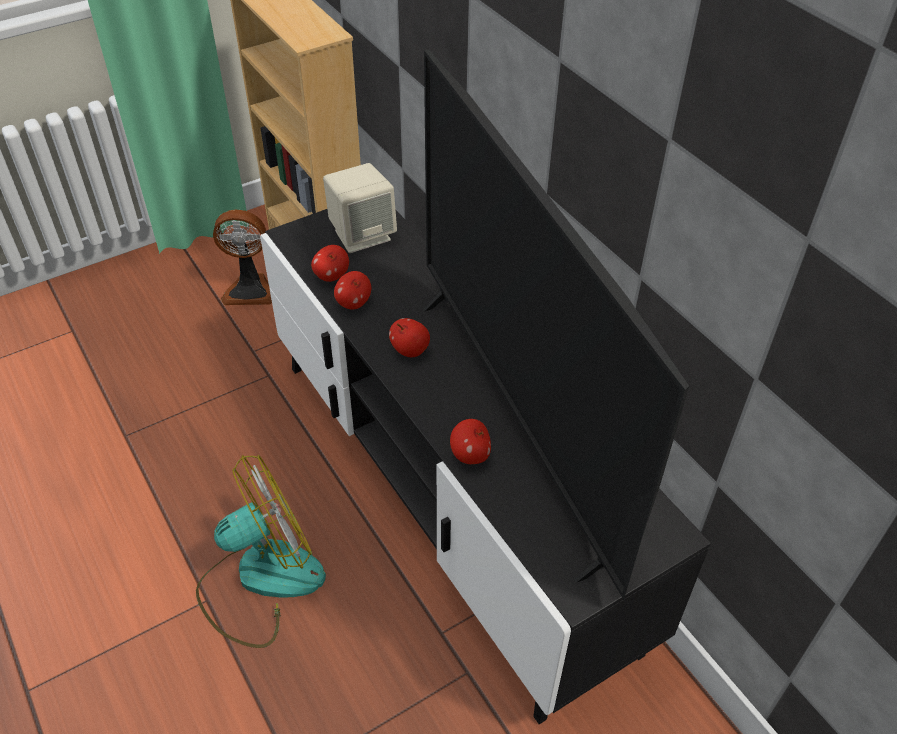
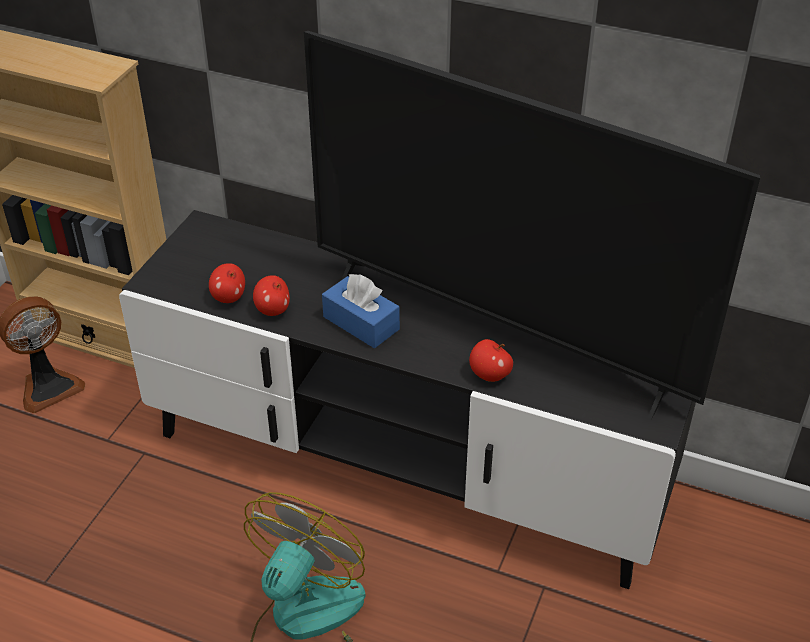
camera: 35 degrees left, 5 degrees down
(362, 235) = (220, 252): beige speaker -> none
(410, 350) = (361, 323): apple -> blue tissue box

